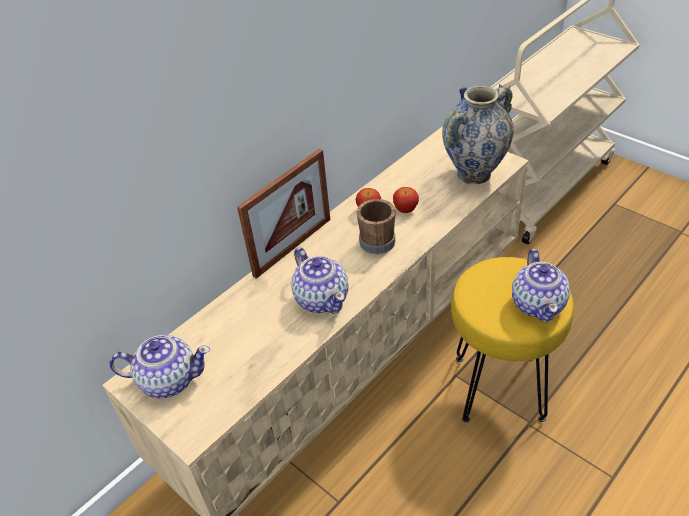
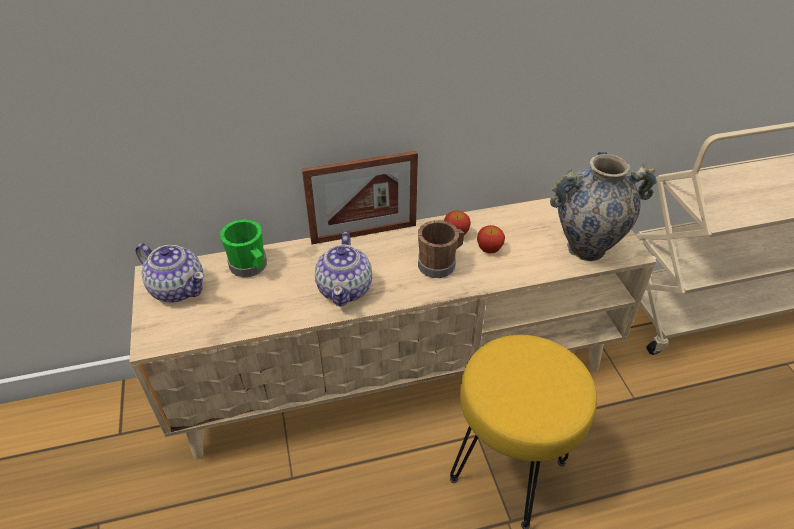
camera: 30 degrees right, 0 degrees up
(220, 325) = (250, 267): none -> green mug
(538, 304) = (546, 405): teapot -> none

